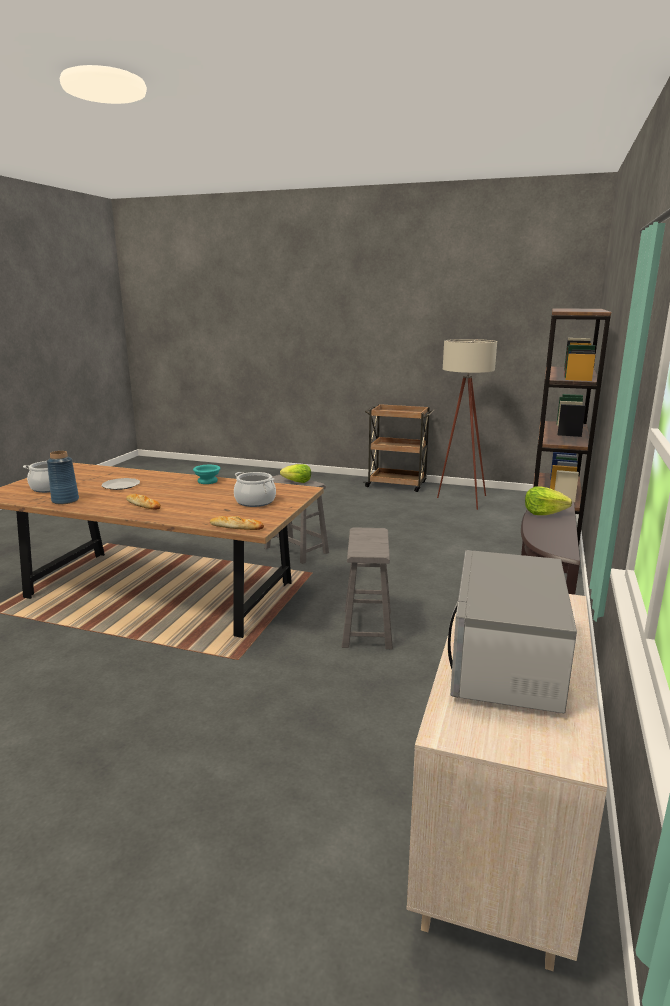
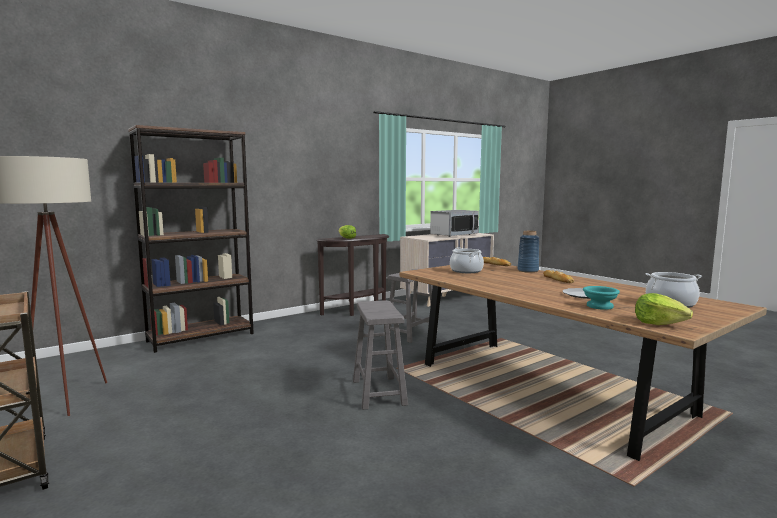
camera: 145 degrees left, 10 degrees down
(65, 500) = (637, 291): blue vase -> blue vase (528, 271)
(208, 481) = (489, 286): turquoise bowl -> turquoise bowl (599, 306)
(297, 482) = (378, 307): lettuce -> lettuce (659, 323)

